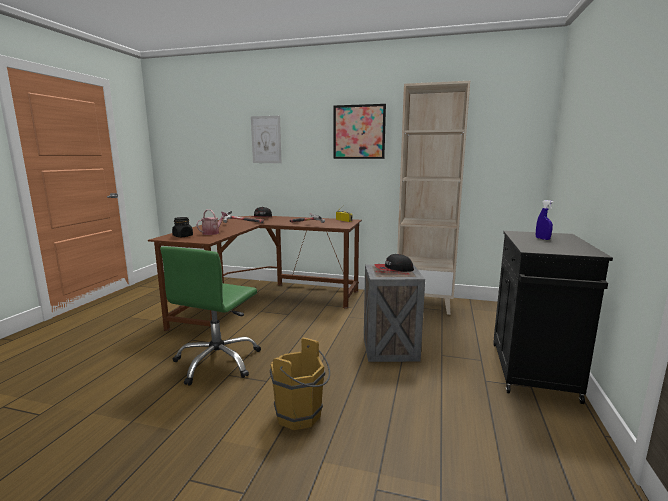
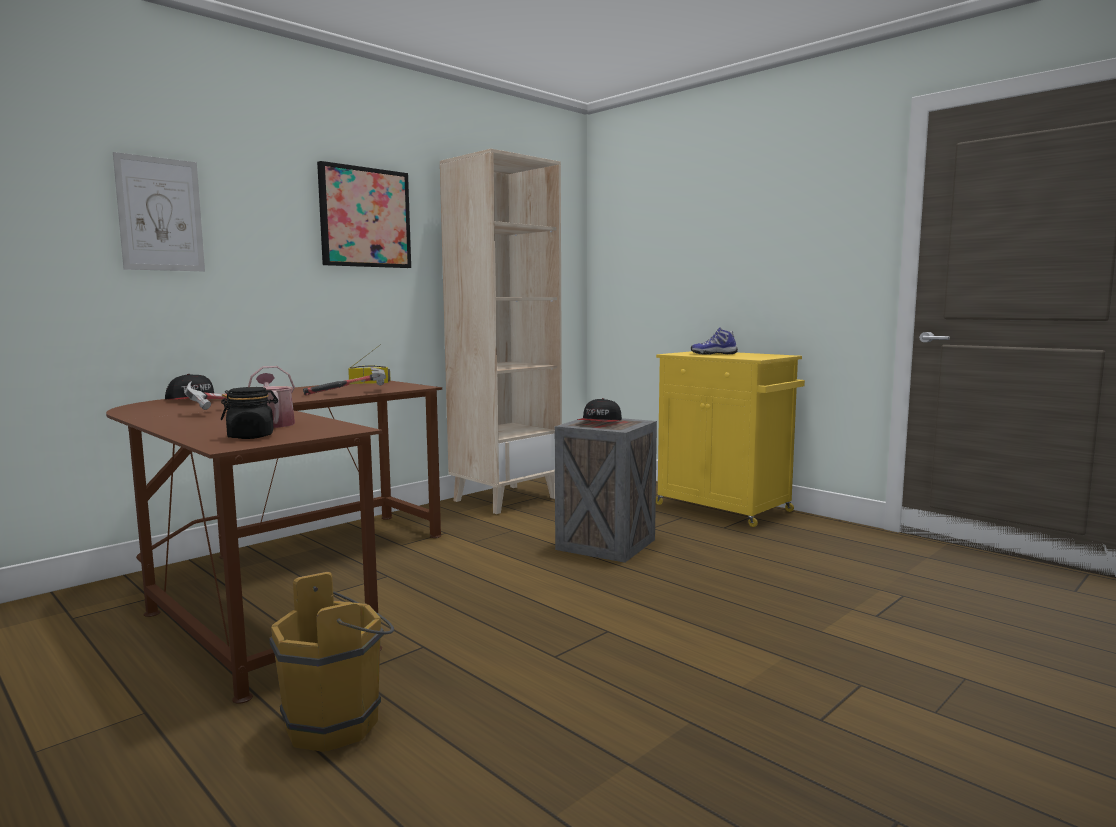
camera: 60 degrees left, 5 degrees down
(218, 362) = (495, 659): green office chair -> none
(301, 416) = (722, 624): brown bucket -> brown bucket (340, 723)
(533, 372) = (725, 508): black cabinet -> yellow cabinet
(542, 239) = (713, 354): blue spray bottle -> shoe

